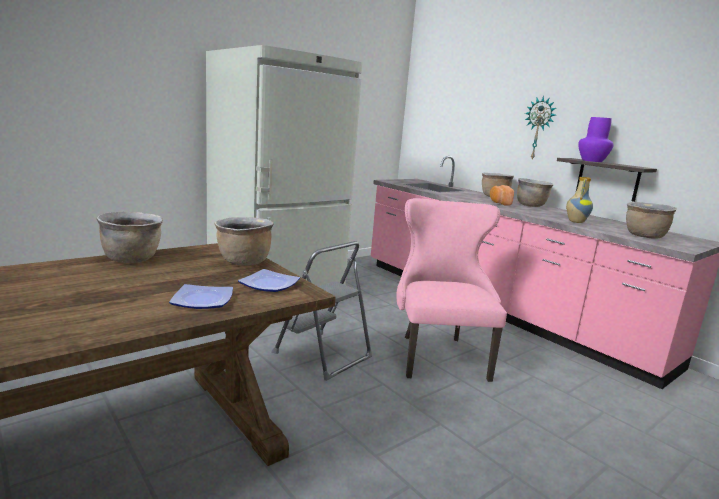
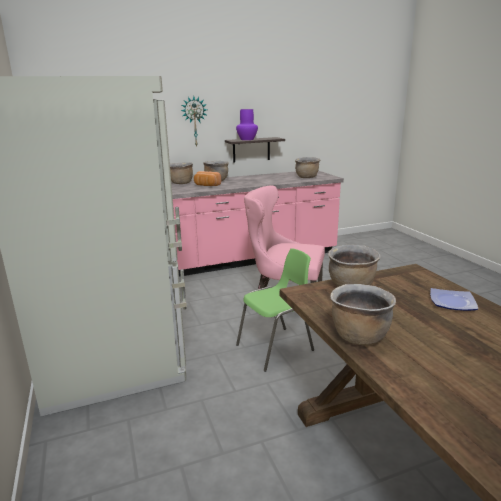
camera: 70 degrees left, 5 degrees up
(269, 284) = (403, 280): plate -> none
(324, 356) = (276, 348): grey step ladder -> green chair
(575, 221) = (270, 181): vase -> none

